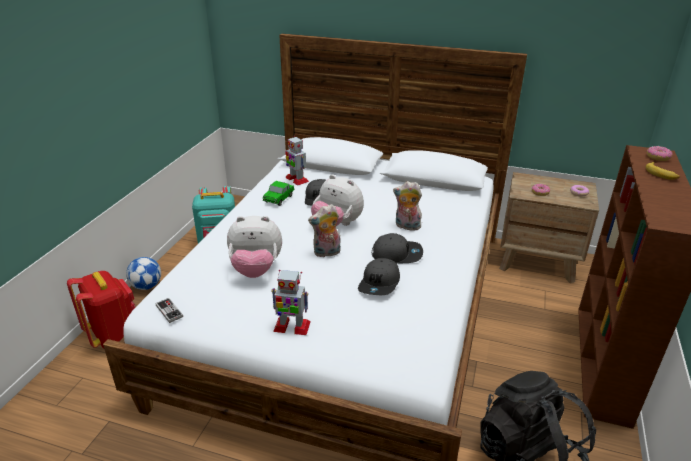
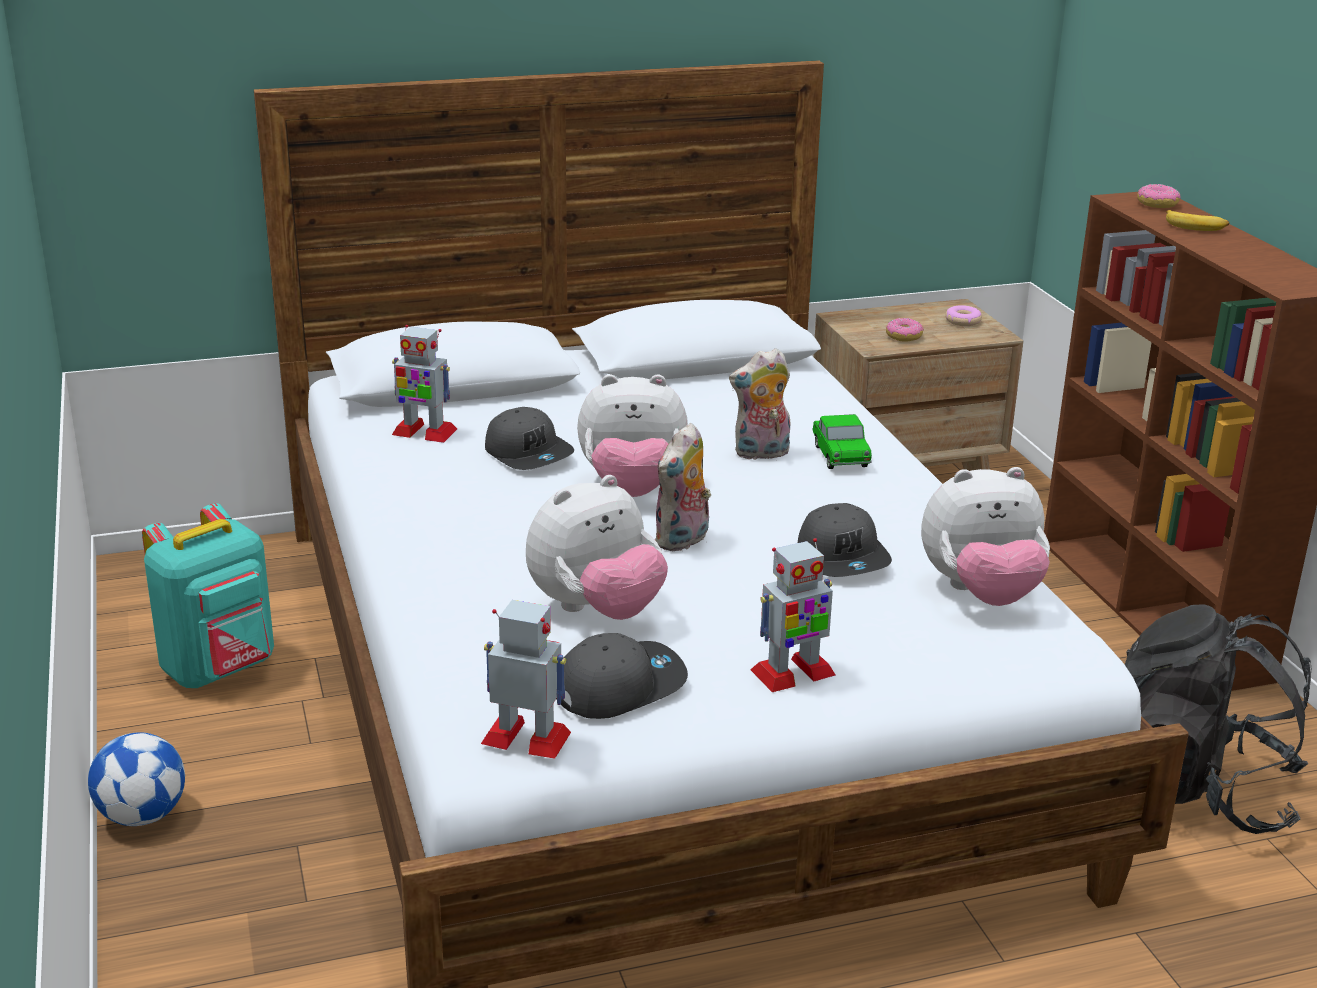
camera: 35 degrees left, 5 degrees down
(115, 337) = (202, 942): red backpack -> none
(169, 311) = (527, 738): game controller -> toy robot
(279, 199) = (442, 478): toy car -> toy car (840, 456)
(397, 254) = (807, 502): grey cap -> grey cap (619, 686)
(416, 324) = (981, 593): none -> plush toy

